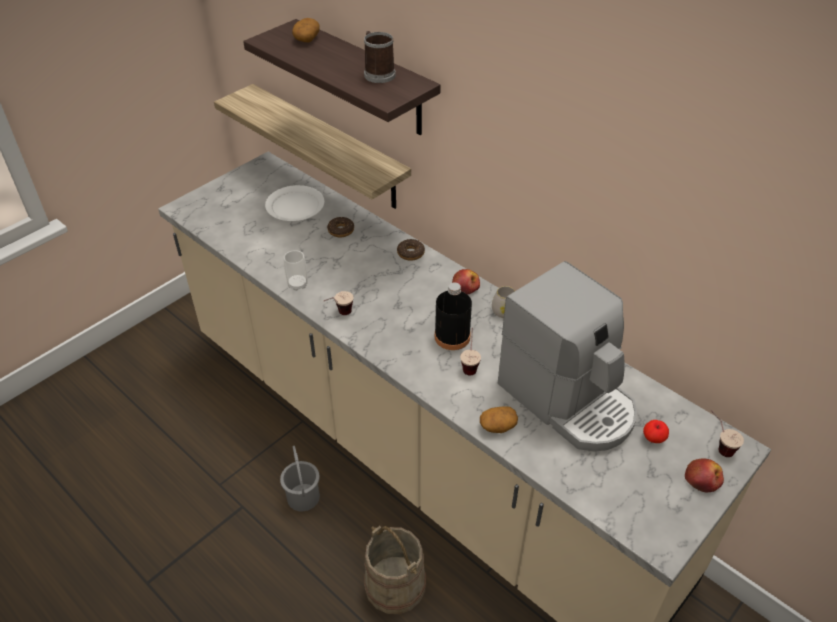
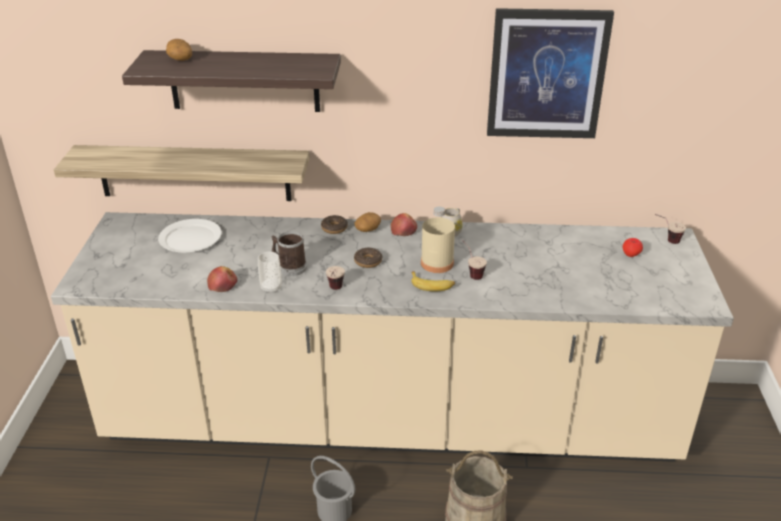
camera: 40 degrees left, 10 degrees down
(341, 230) = (256, 238): donut -> donut (368, 261)
(377, 73) = (281, 61): mug -> mug (289, 267)
(421, 356) = (432, 285): none -> banana
(452, 337) = (437, 263): black bottle -> beige bottle
(497, 426) = (538, 297): potato -> potato (368, 229)
(568, 400) = (558, 260): coffee machine -> none
(633, 192) = (547, 74): none -> picture
(703, 479) = (681, 261): apple -> apple (223, 285)

